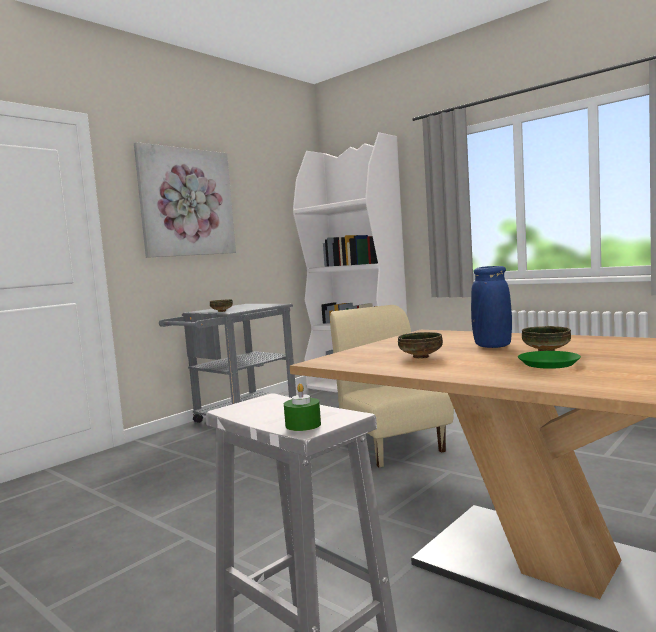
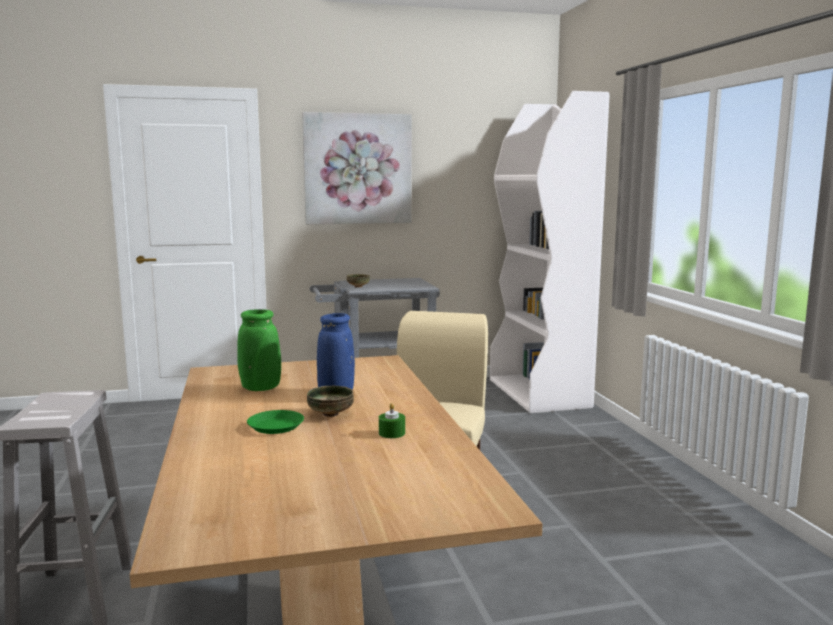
camera: 35 degrees right, 5 degrees up
(303, 425) = (26, 420): green candle -> green candle (392, 433)
(421, 357) = (260, 388): bowl -> green vase

